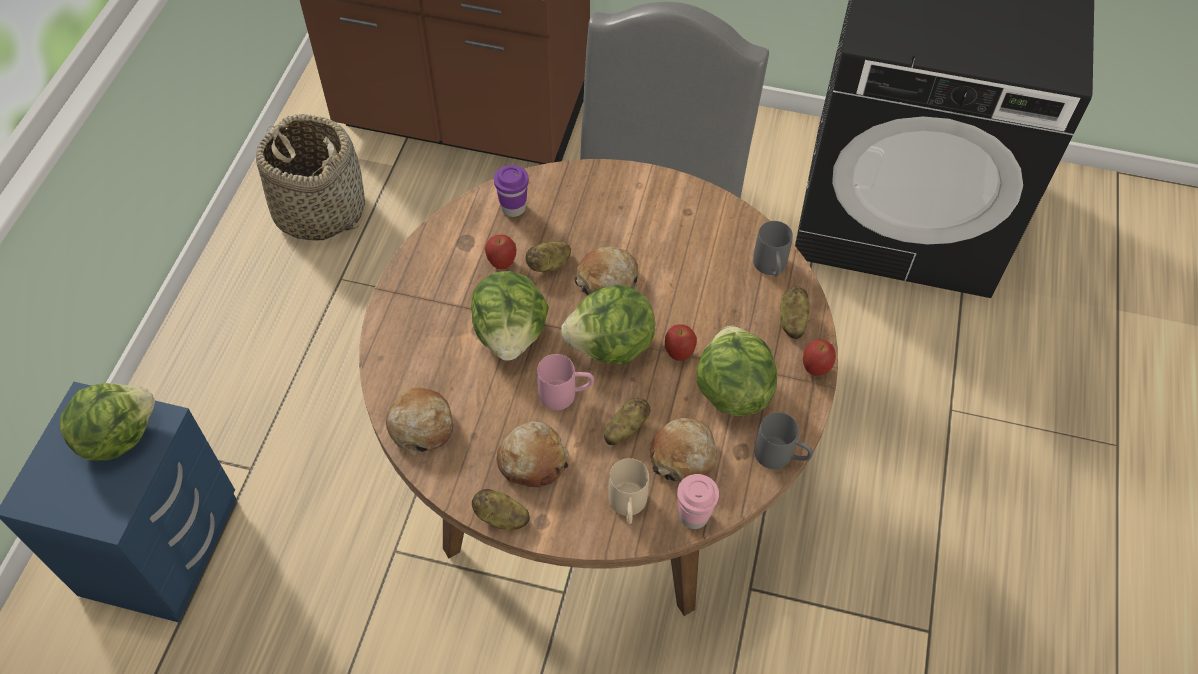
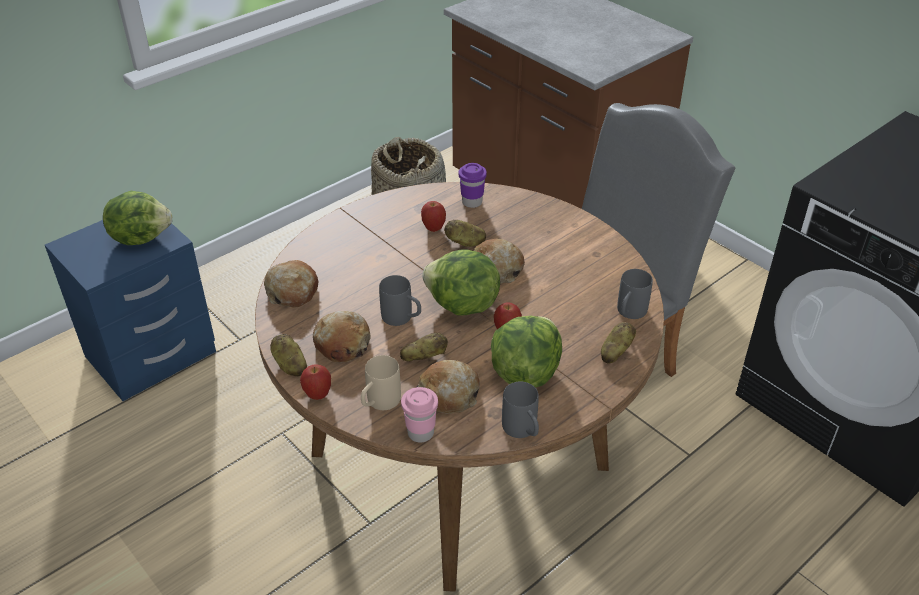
camera: 35 degrees right, 15 degrees down
(511, 334) = (400, 268): lettuce -> none
(566, 395) = (402, 319): pink mug -> grey mug
(815, 369) = (605, 390): apple -> apple (318, 395)

